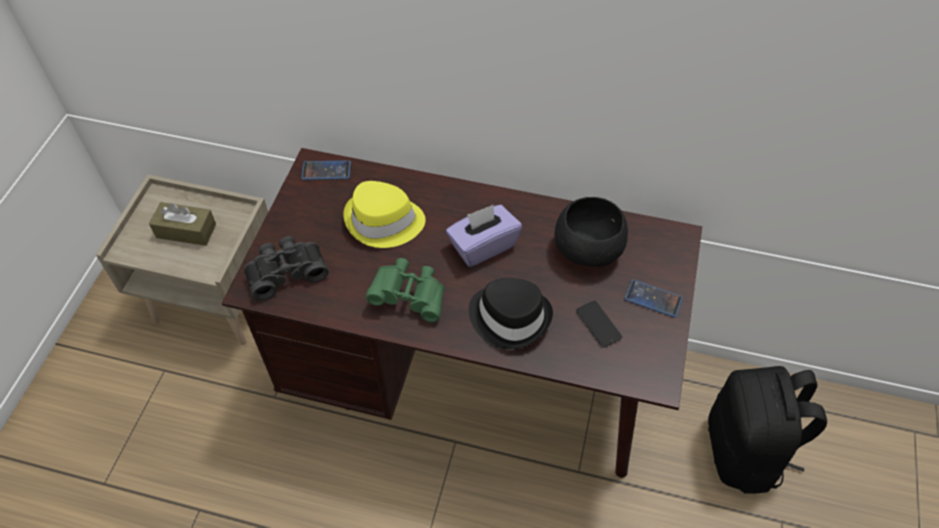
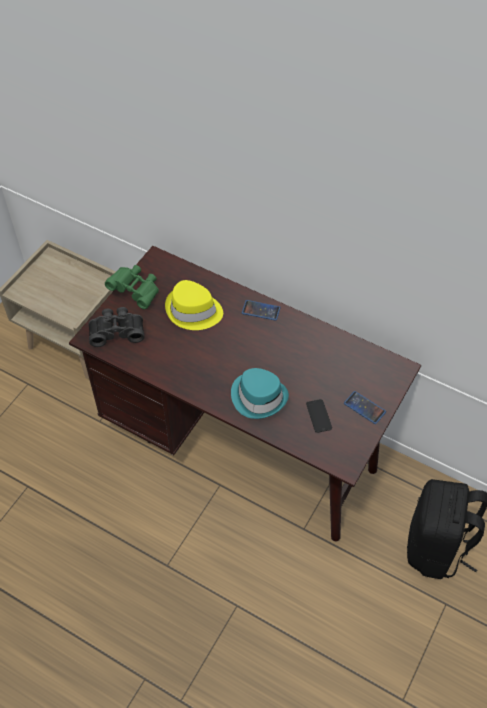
camera: 15 degrees right, 0 degrees up
(186, 231) = (63, 287): brown tissue box -> none
(326, 171) = (164, 266): phone -> phone (261, 310)
(409, 296) = (194, 367): green binoculars -> green binoculars (136, 291)
(483, 246) = (257, 343): purple tissue box -> none
(510, 317) = (259, 396): black hat -> turquoise hat
(587, 249) = (330, 362): black bowl -> none

